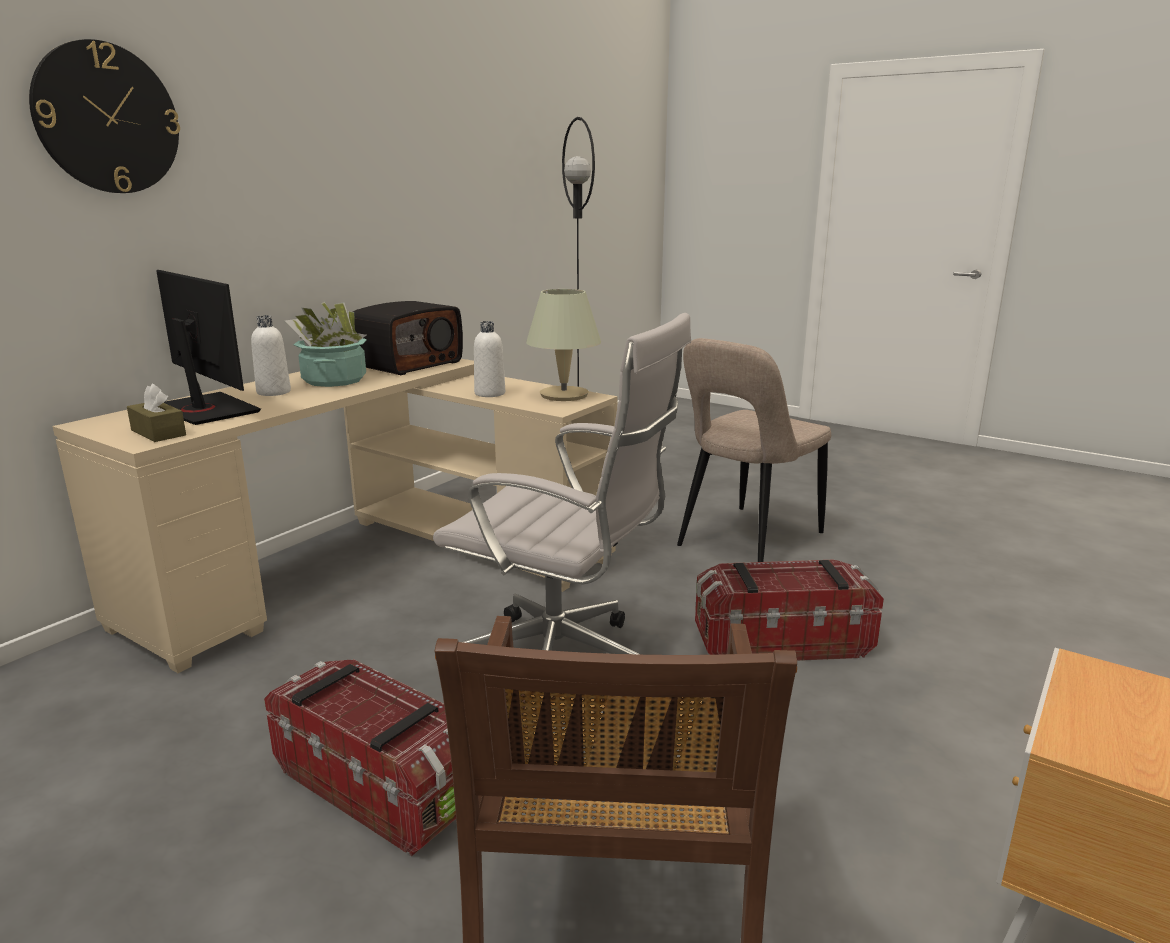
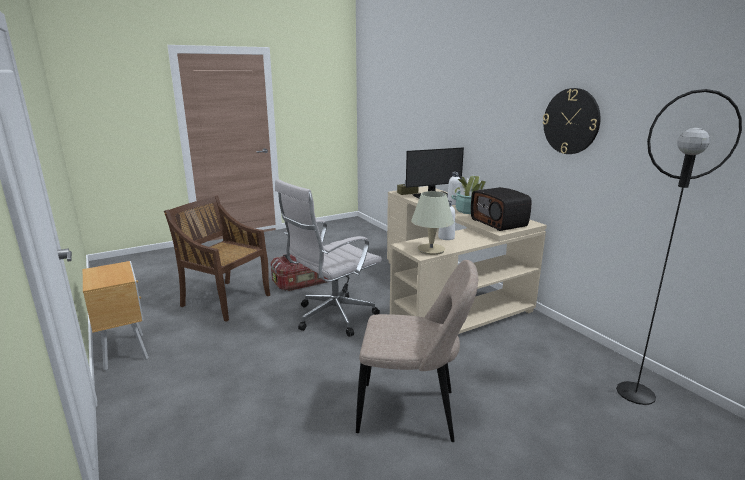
camera: 115 degrees right, 0 degrees up
(107, 118) = (460, 92): wall clock -> wall clock (571, 121)
(746, 541) = (412, 412): beige chair -> beige chair turned 120 degrees clockwise
(780, 641) = (296, 373): storage box -> none

